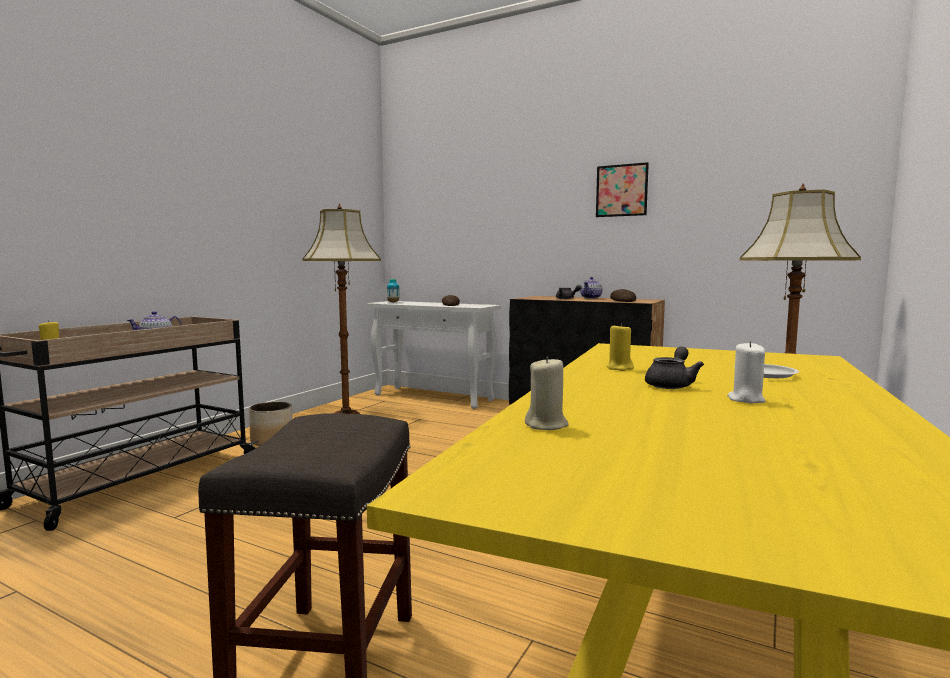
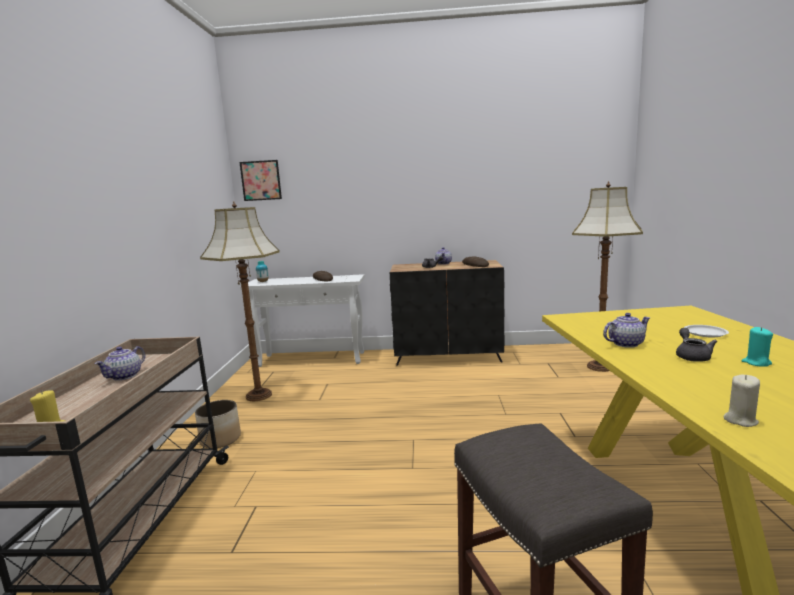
camera: 25 degrees left, 5 degrees up
(619, 368) = (625, 344): yellow candle -> teapot
(621, 190) = (457, 178): picture -> picture (261, 180)
(746, 399) = (756, 363): white candle -> turquoise candle

